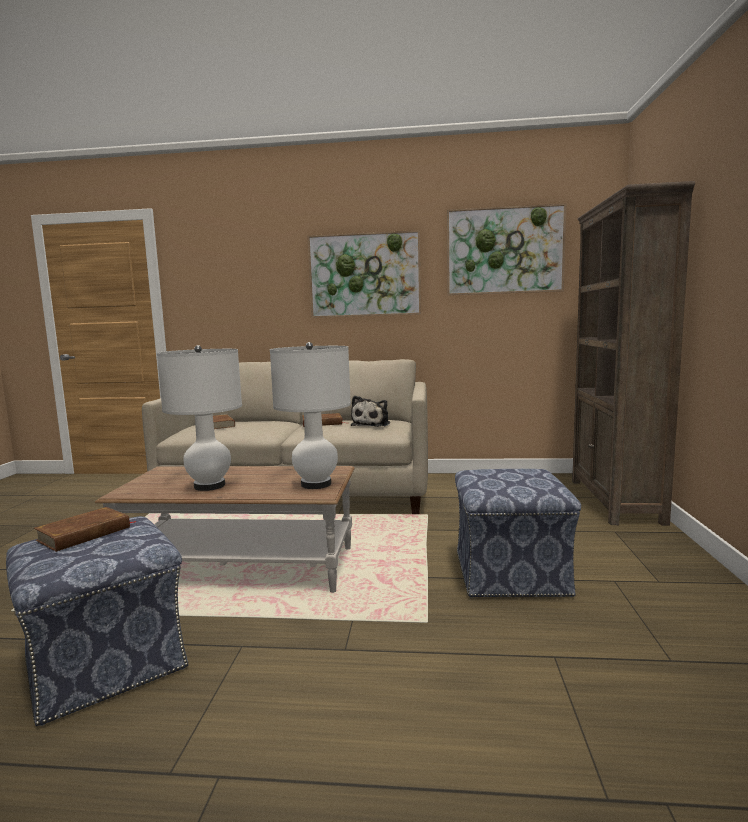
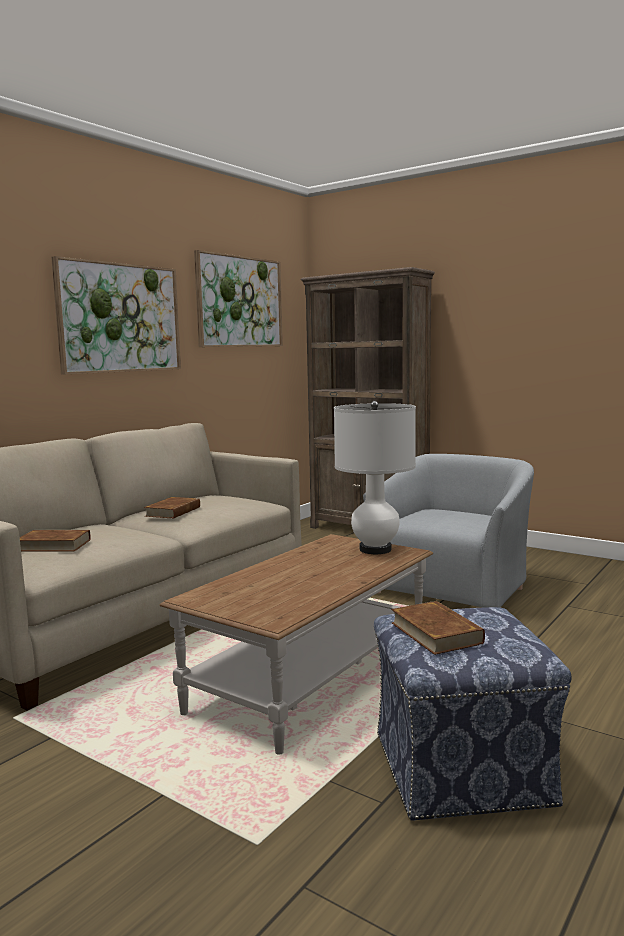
camera: 60 degrees left, 0 degrees up
(209, 486) = (314, 583): white table lamp -> none
(372, 424) = (224, 501): plush toy -> none
(511, 574) = (451, 587): ottoman -> grey armchair

